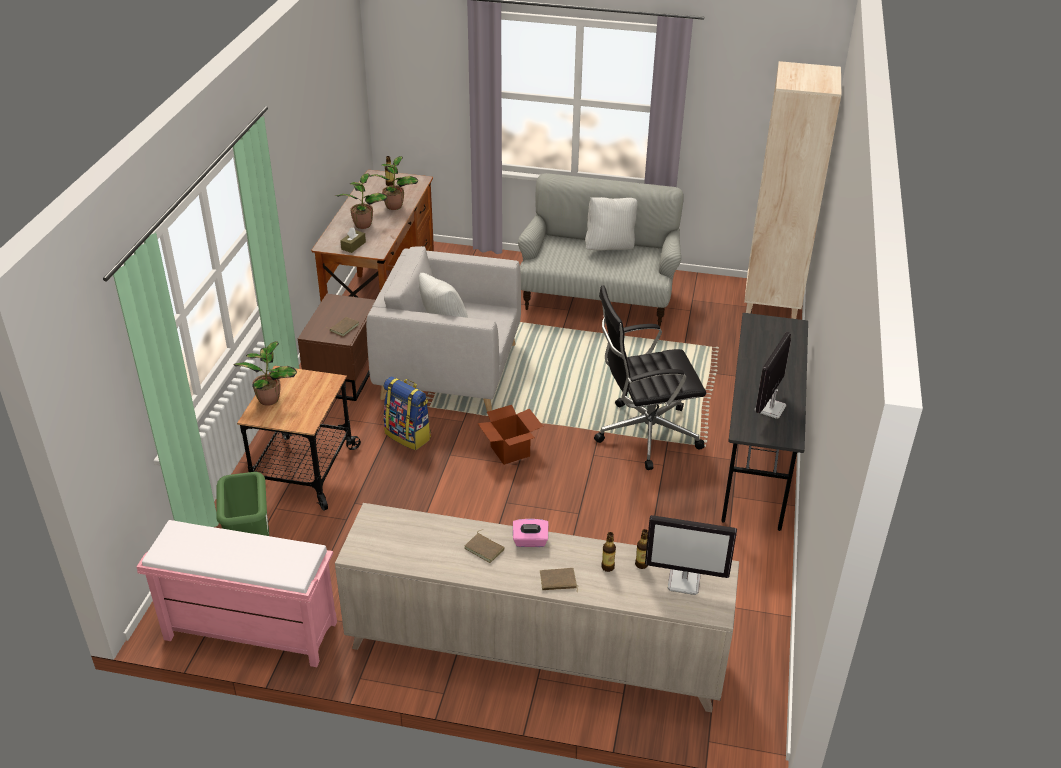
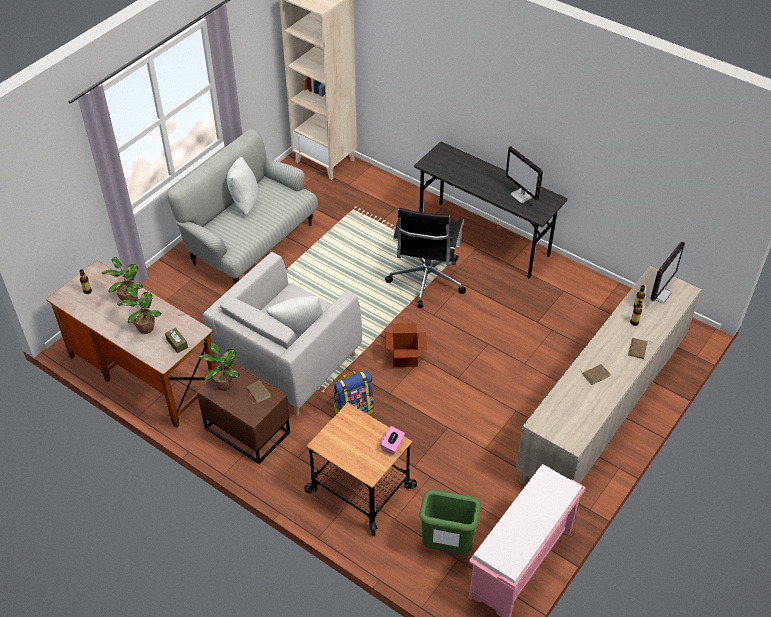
camera: 65 degrees left, 10 degrees up
(270, 398) = (351, 458): potted plant -> potted plant (223, 384)
(530, 541) = (597, 350): pink tissue box -> pink tissue box (392, 445)

